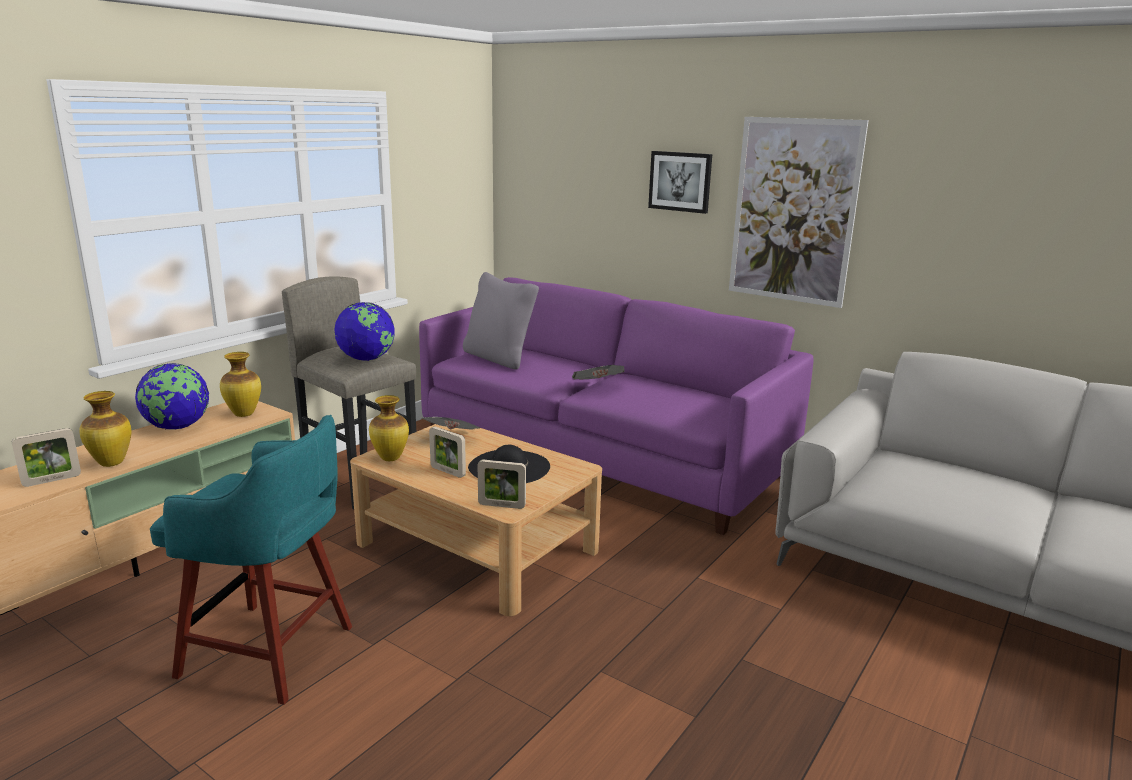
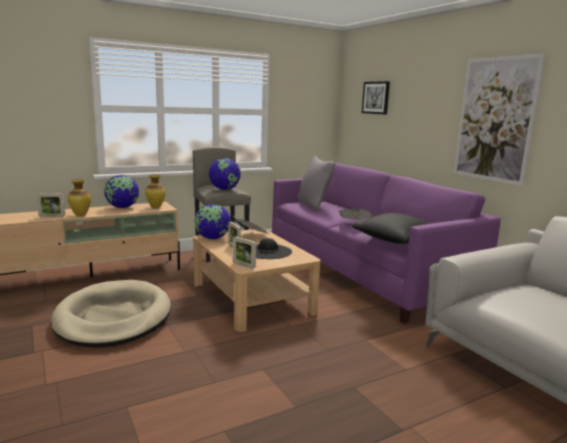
camera: 25 degrees right, 5 degrees down
(271, 653) = (114, 318): turquoise stool -> beige dog bed
(390, 459) = (212, 238): vase -> globe
(680, 181) = (430, 103): picture -> picture (376, 97)
(685, 409) = (396, 239): none -> black pillow

